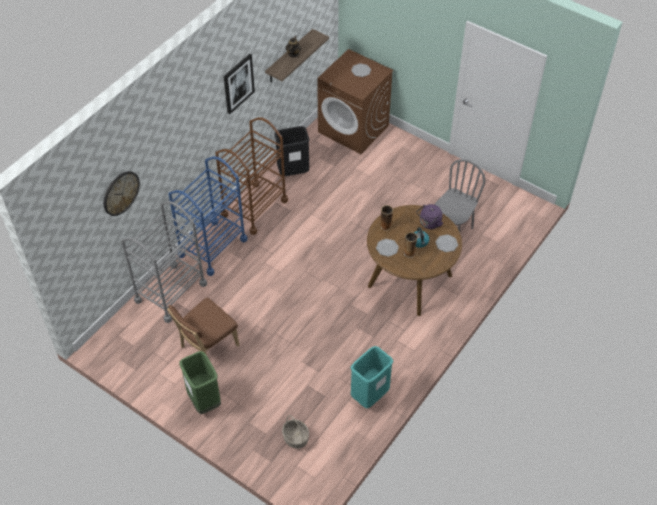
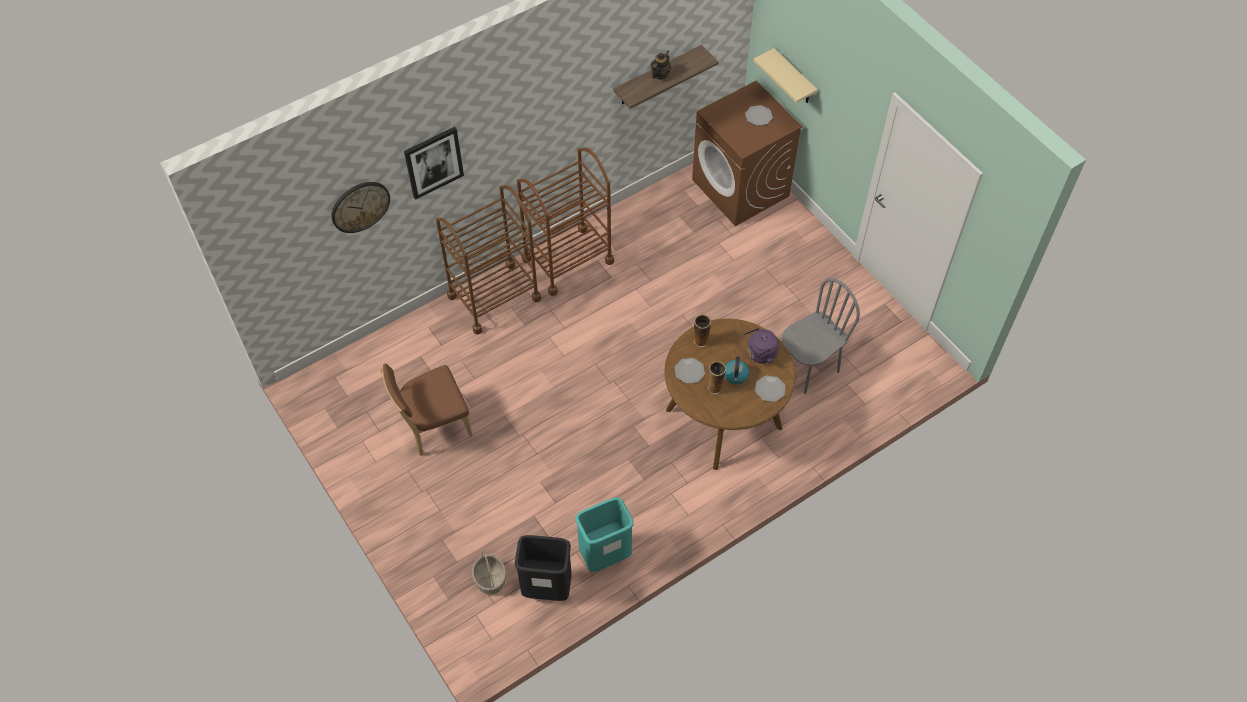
camera: 20 degrees right, 5 degrees up
(171, 292) = (419, 341): grey cart -> none
(204, 401) = (401, 494): green trash can -> none
(212, 247) = (494, 297): blue cart -> brown cart
(238, 83) = (566, 98): picture -> picture (433, 162)
(293, 172) = (637, 226): black trash can -> black trash can (547, 588)
(381, 37) = (794, 78): none -> beige shelf

